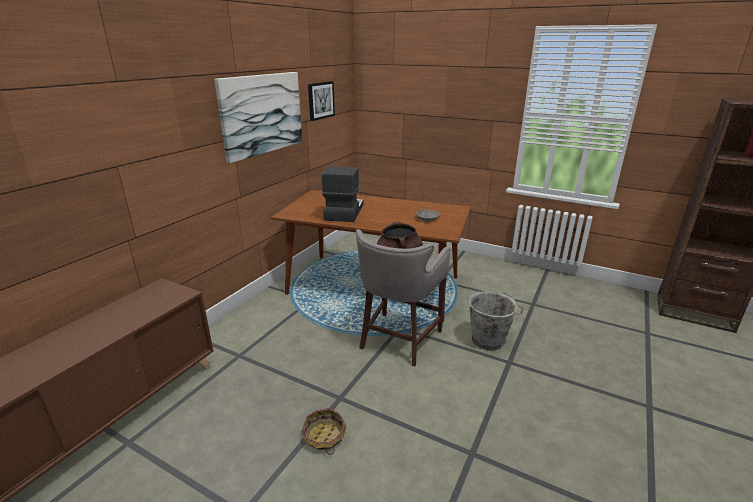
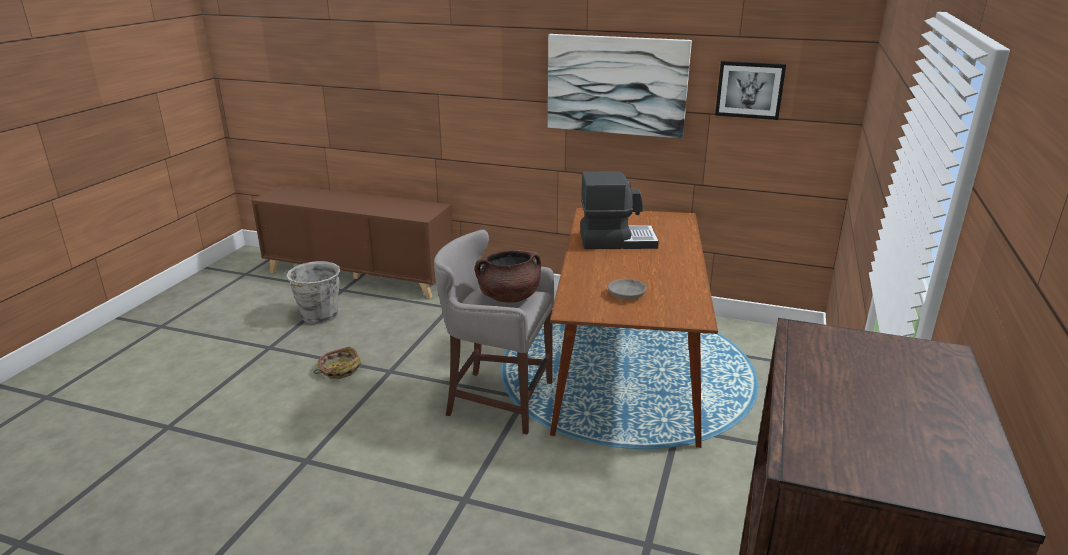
camera: 80 degrees right, 0 degrees up
(489, 341) = (512, 481): grey bucket -> grey bucket (318, 316)

